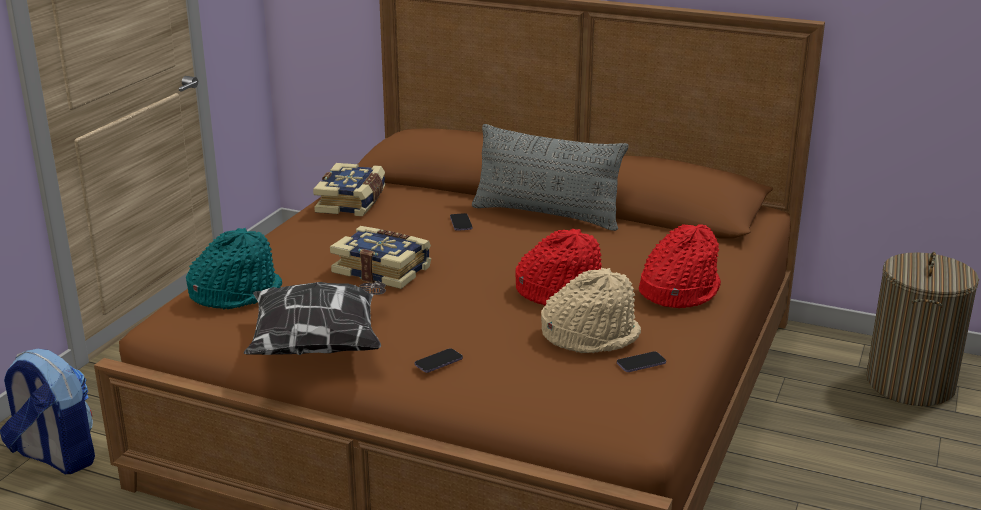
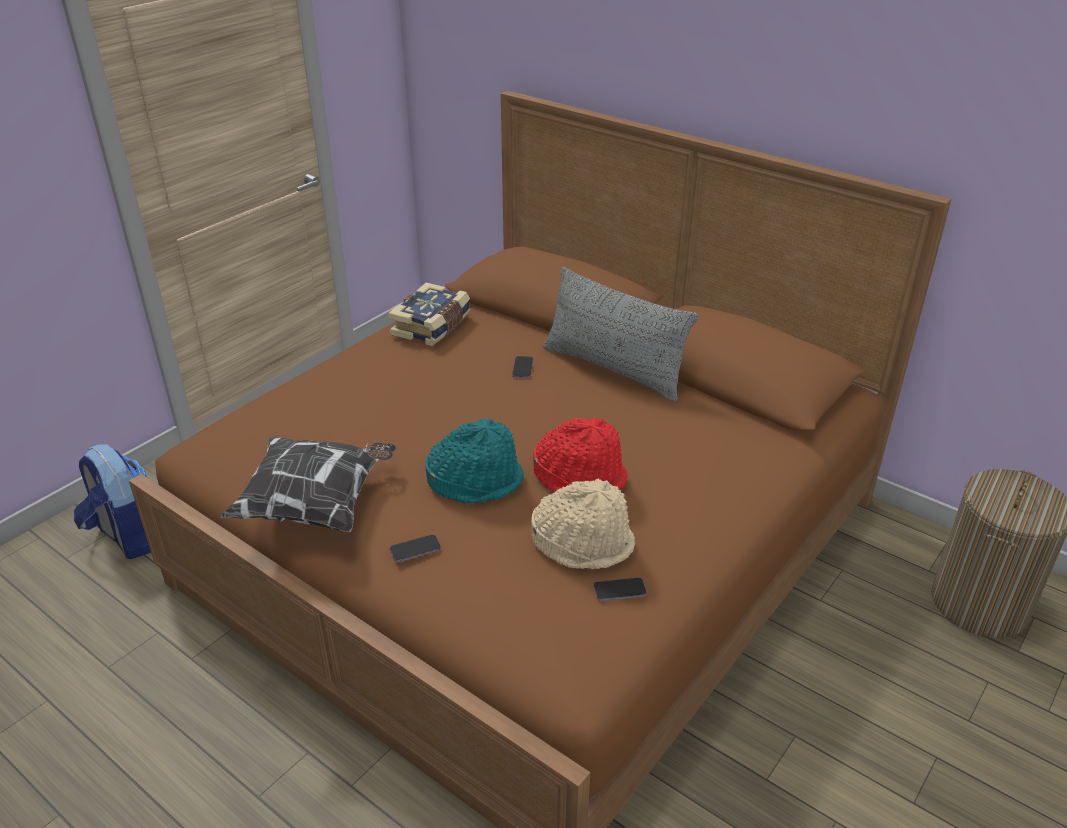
camera: 15 degrees right, 10 degrees up
(236, 293) = (271, 426): turquoise hat -> turquoise hat (476, 480)
(383, 270) = (419, 418): book -> none
(678, 291) = (704, 495): red hat -> none

